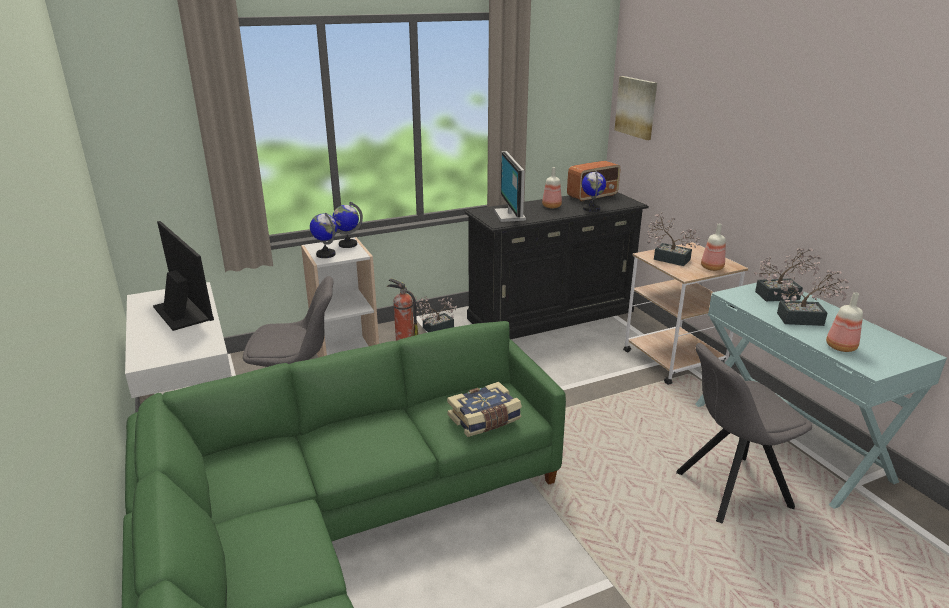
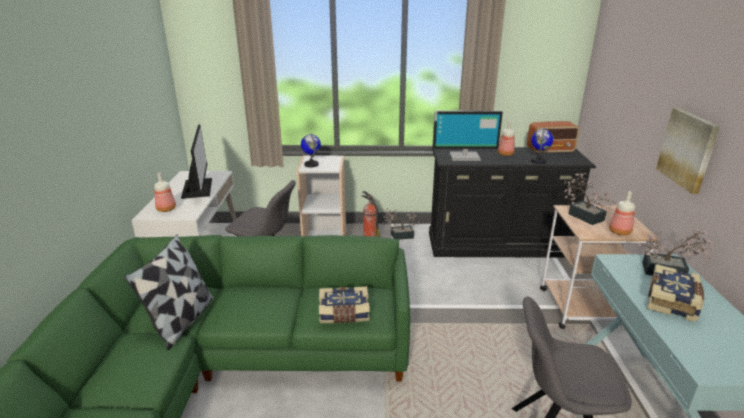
camera: 25 degrees right, 0 degrees up
(287, 485) = (182, 321): none -> pillow
(347, 244) = (332, 160): globe -> none
(511, 215) = (464, 156): monitor -> monitor turned 105 degrees counterclockwise
(636, 107) = (602, 76): picture -> picture (688, 149)
(805, 319) = (673, 301): potted plant -> book
(840, 347) = (687, 339): bottle -> bottle (166, 209)

